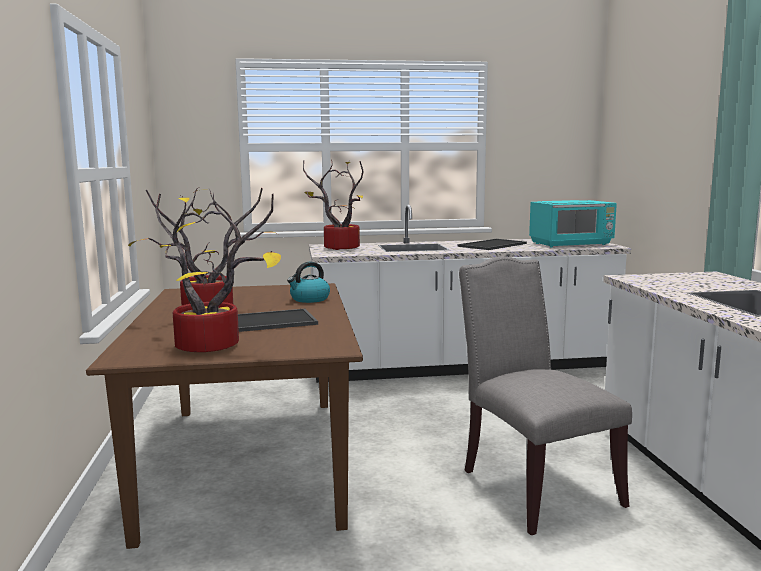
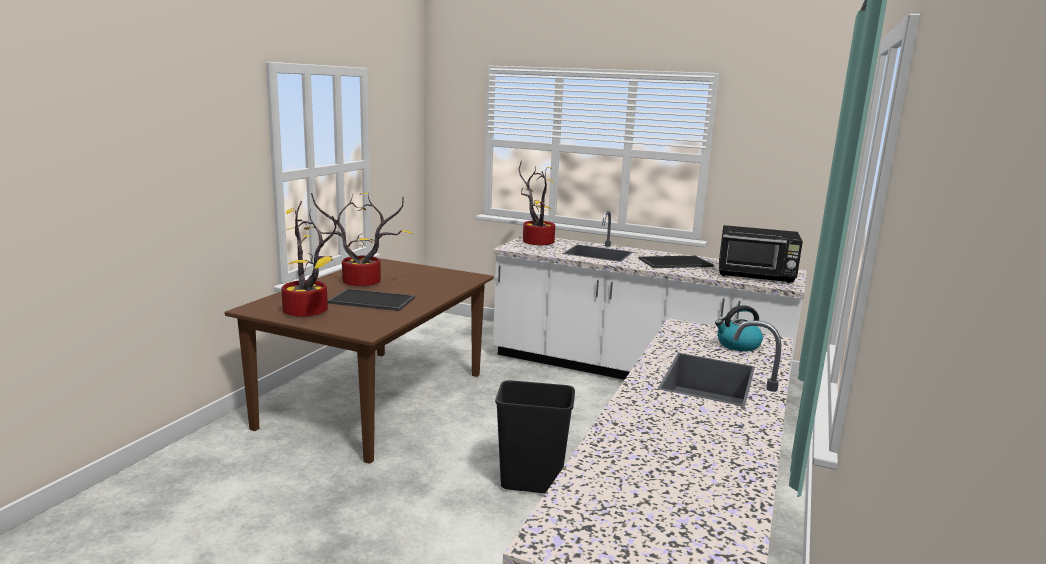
camera: 30 degrees right, 5 degrees up
(309, 299) = (441, 287): kettle -> kettle (737, 345)
(533, 486) = (532, 482): grey chair -> black trash can
(572, 244) = (756, 276): turquoise microwave -> black microwave

